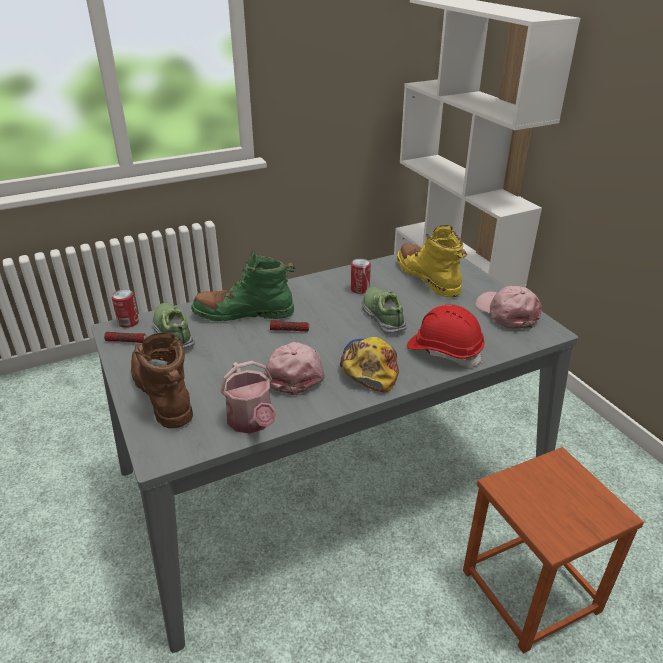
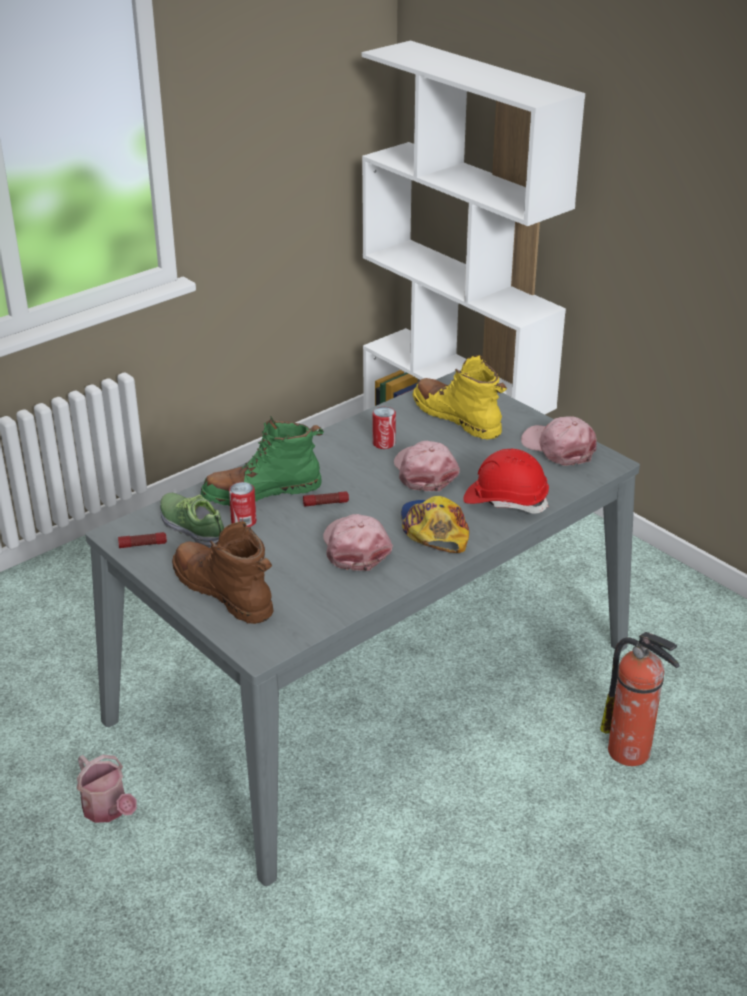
camera: 15 degrees left, 0 degrees up
(128, 322) = (129, 523): can -> can (243, 521)
(252, 422) = (337, 604): watering can -> watering can (108, 810)
(383, 316) = (424, 472): shoe -> pink cap
(530, 591) = (631, 752): brown stool -> fire extinguisher

